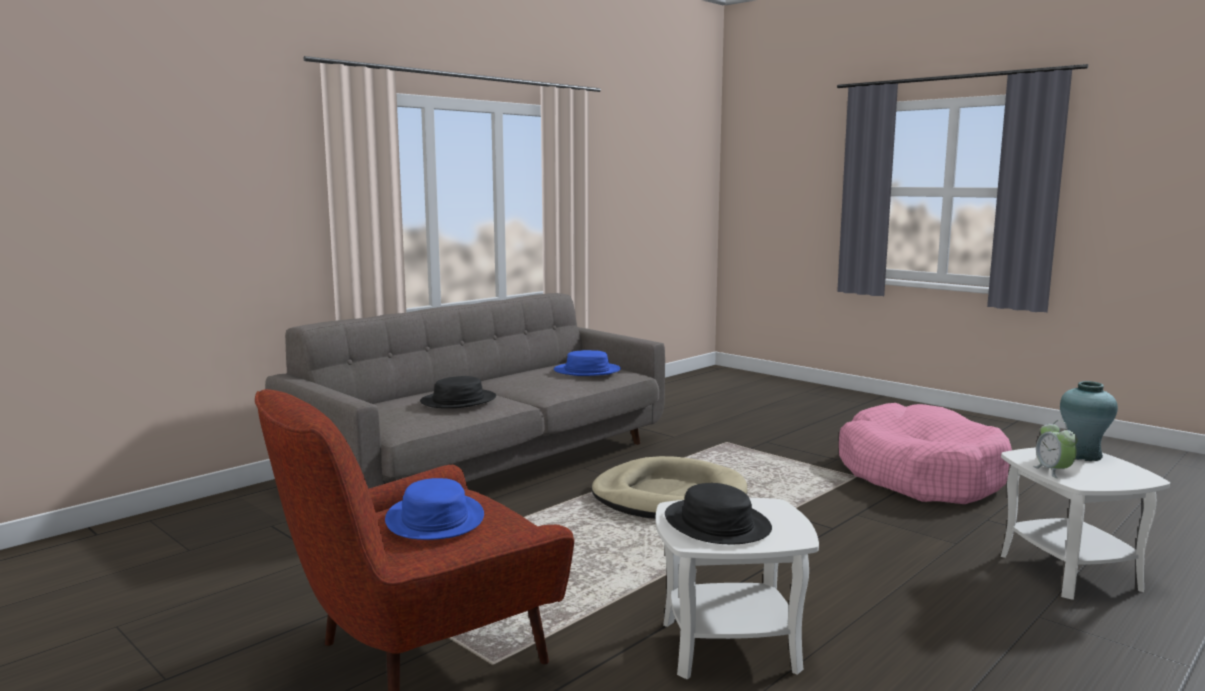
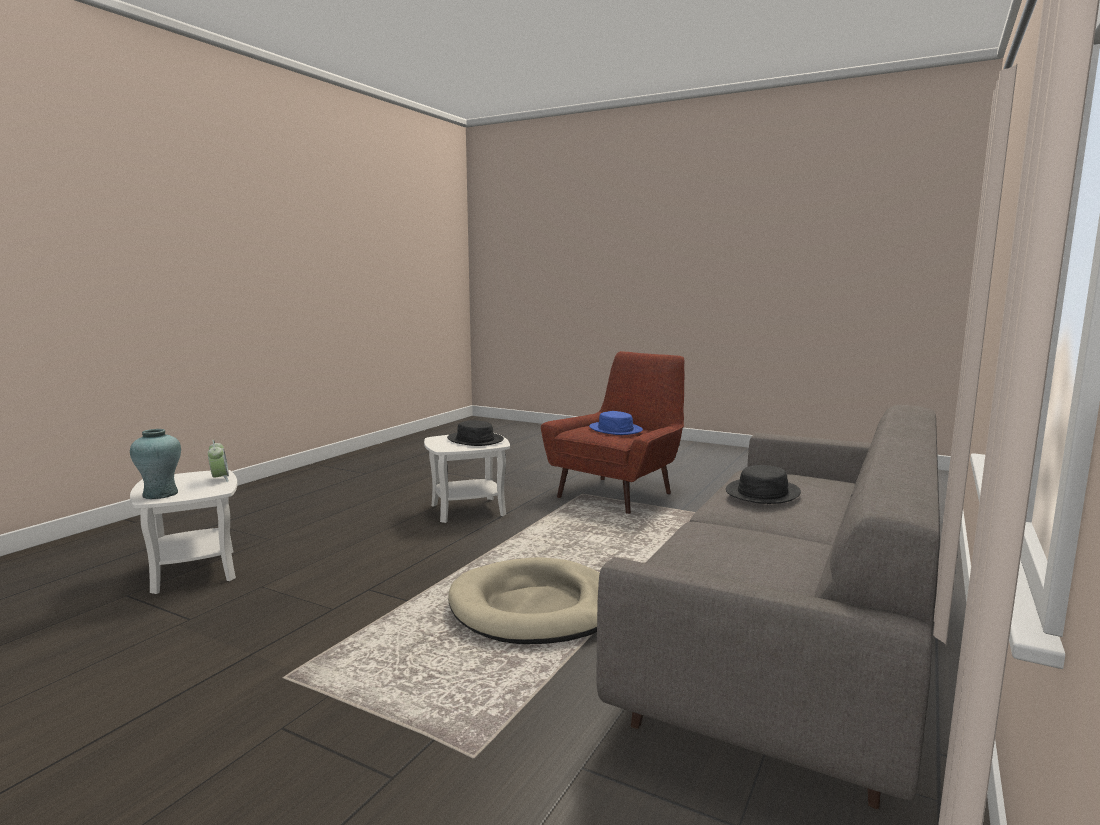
camera: 165 degrees right, 0 degrees up
(587, 371) = (708, 566): blue hat -> none
(920, 475) = (176, 698): pink dog bed -> none

